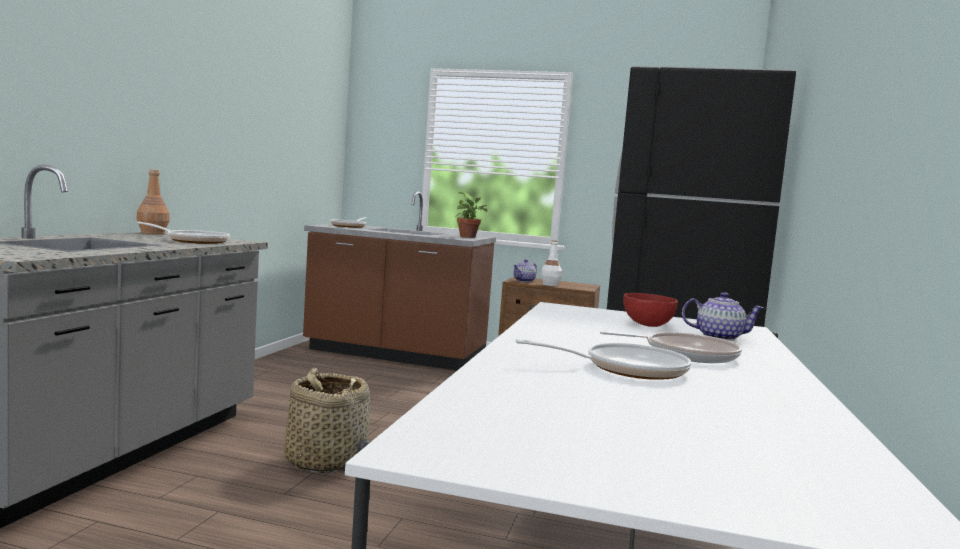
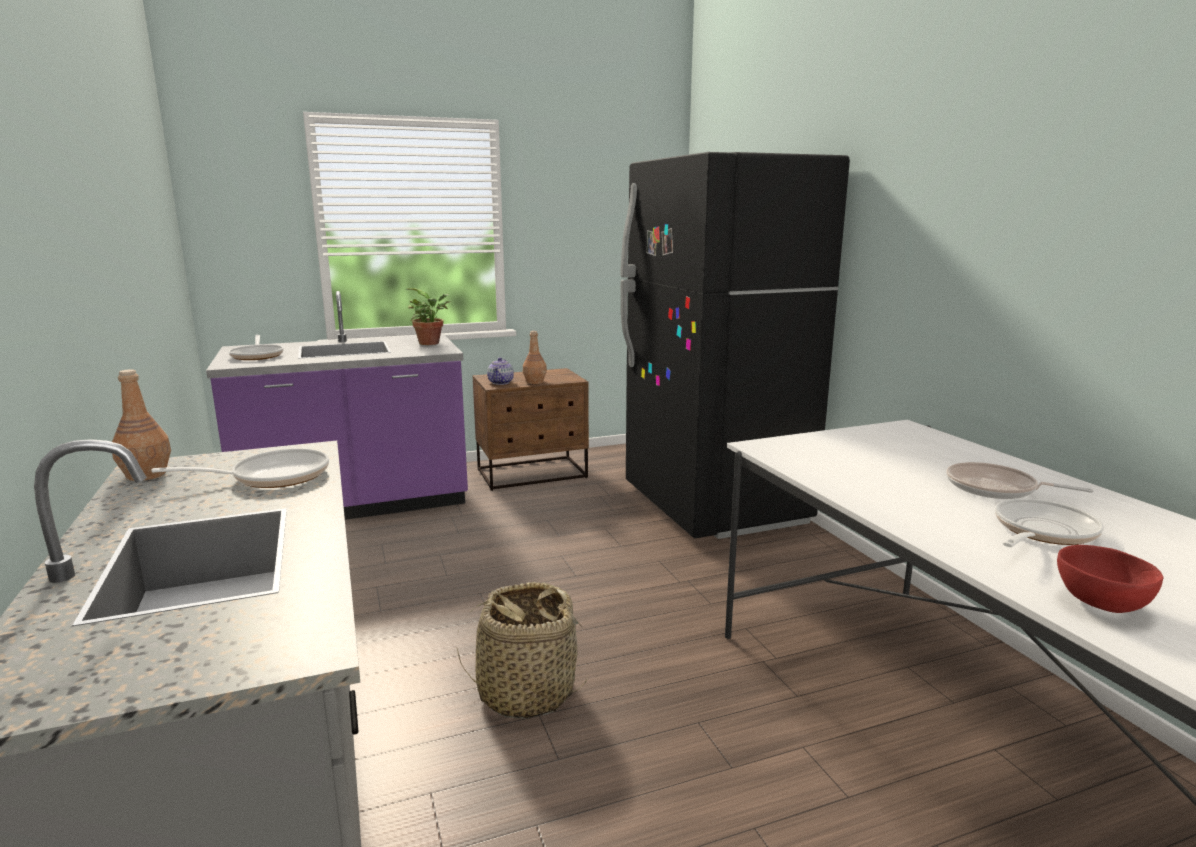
camera: 35 degrees left, 10 degrees up
(395, 354) = (355, 504): brown counter -> purple counter
(550, 285) = (534, 382): white bottle -> brown bottle
(647, 325) = (872, 452): red bowl -> red bowl (1101, 605)
(685, 354) = (996, 489): frying pan -> frying pan turned 120 degrees counterclockwise
(718, 337) = (937, 450): teapot -> none

